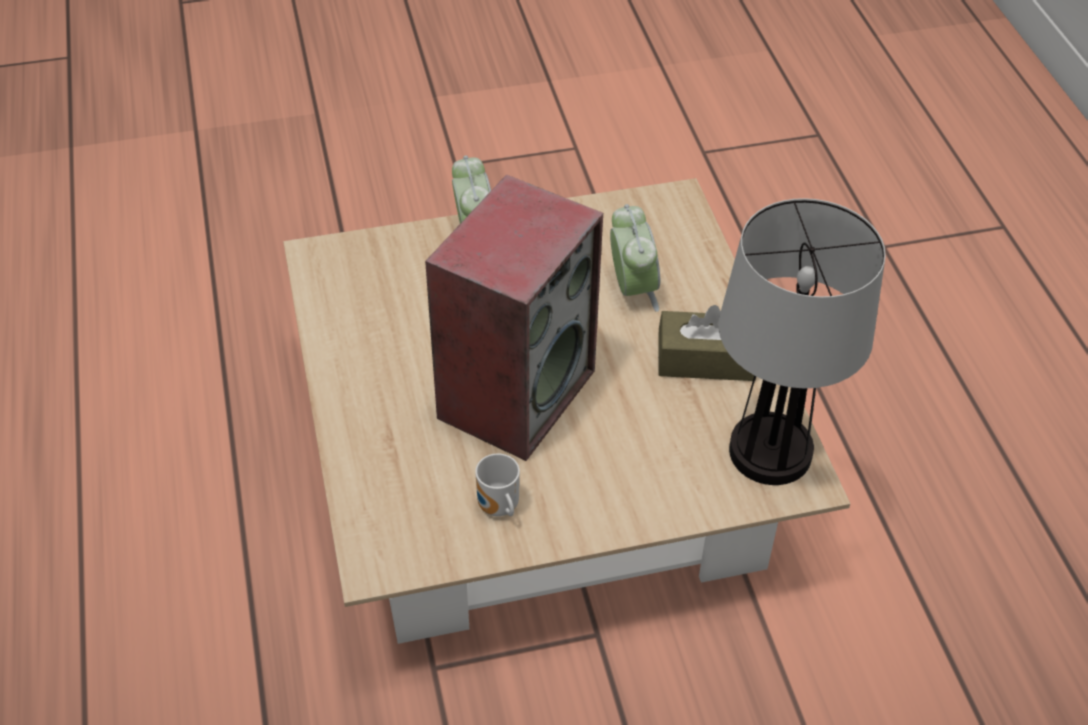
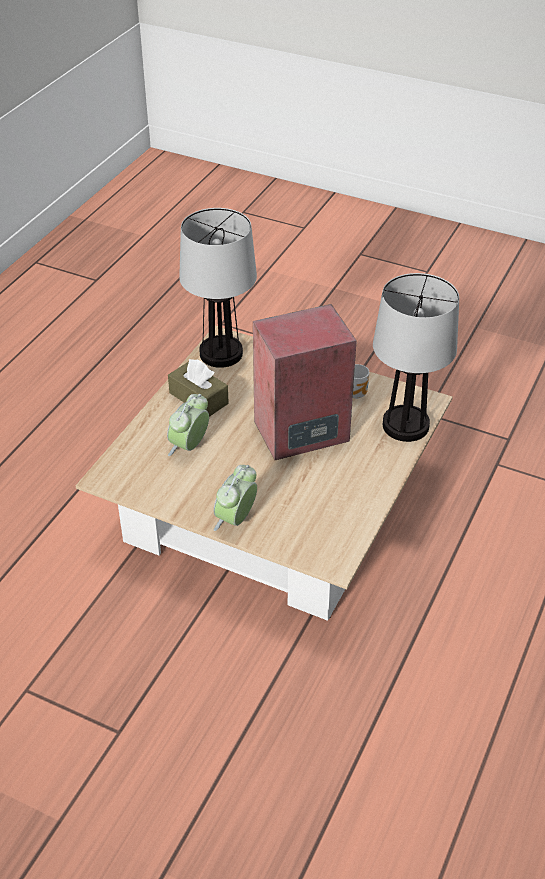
camera: 140 degrees left, 5 degrees down
(379, 493) = (404, 425): none -> table lamp

